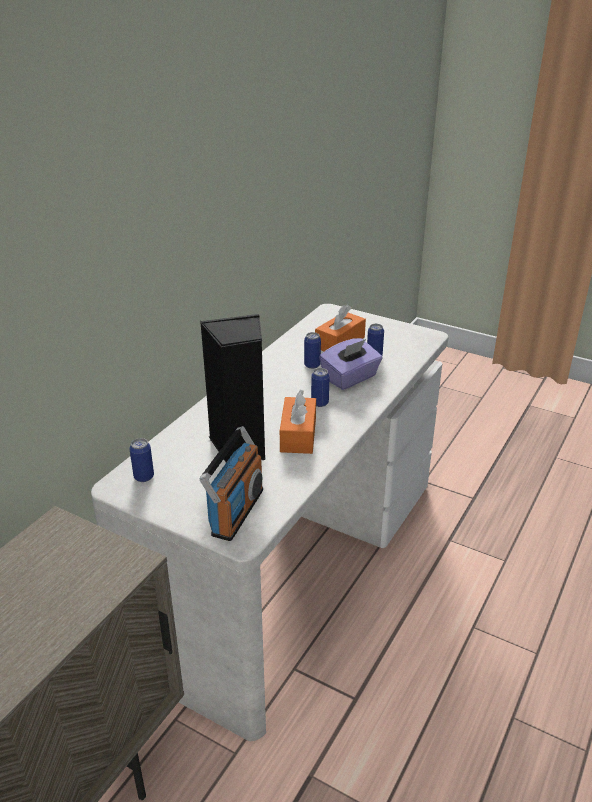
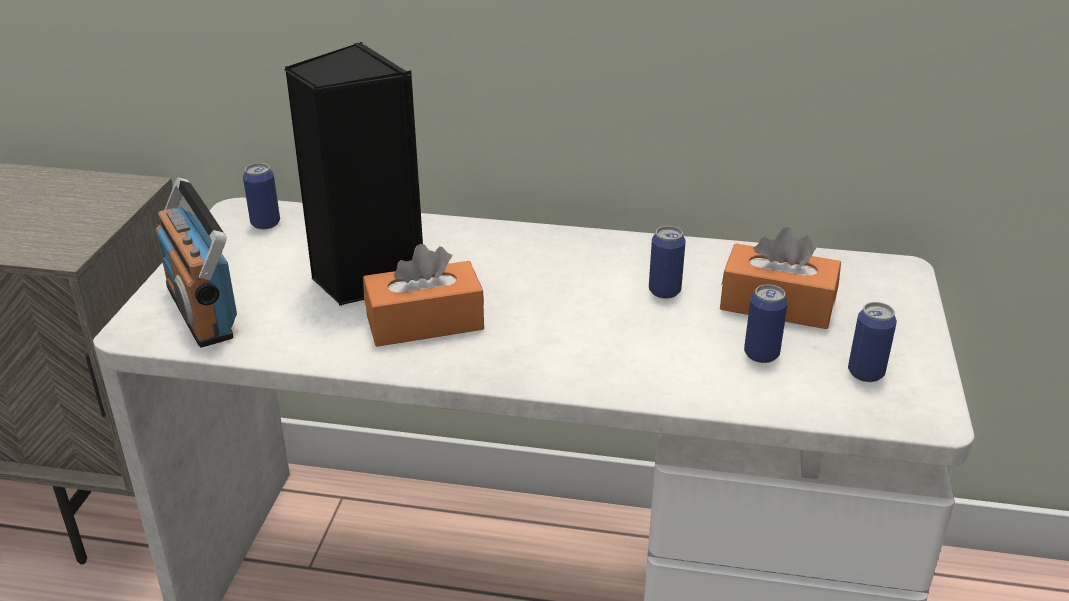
camera: 70 degrees right, 0 degrees up
(236, 512) = (201, 310): radio -> radio turned 60 degrees clockwise
(319, 403) = (539, 324): can -> can (865, 373)
(350, 378) = (650, 341): purple tissue box -> none

